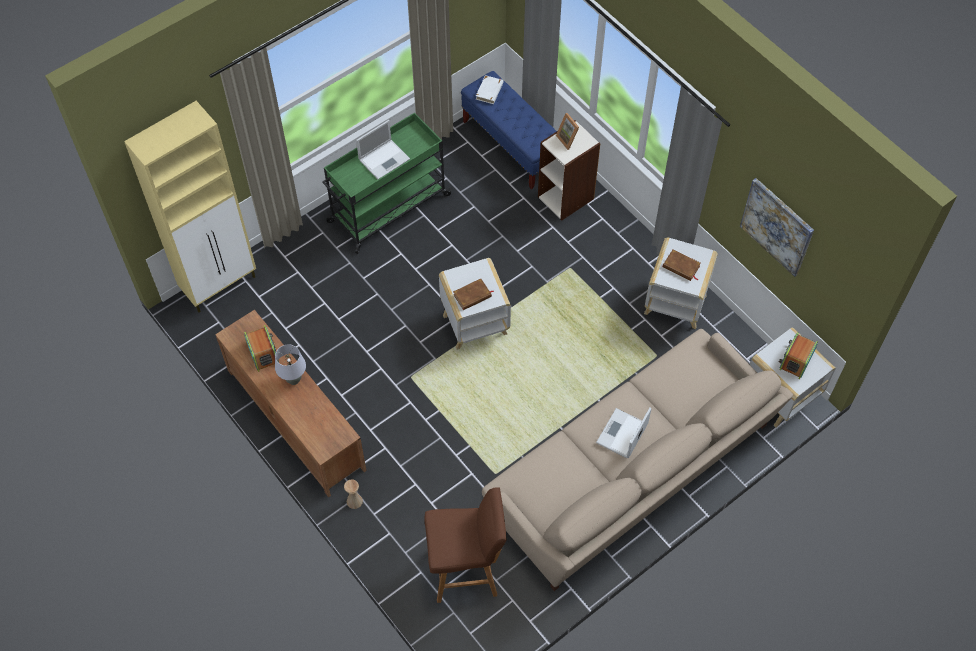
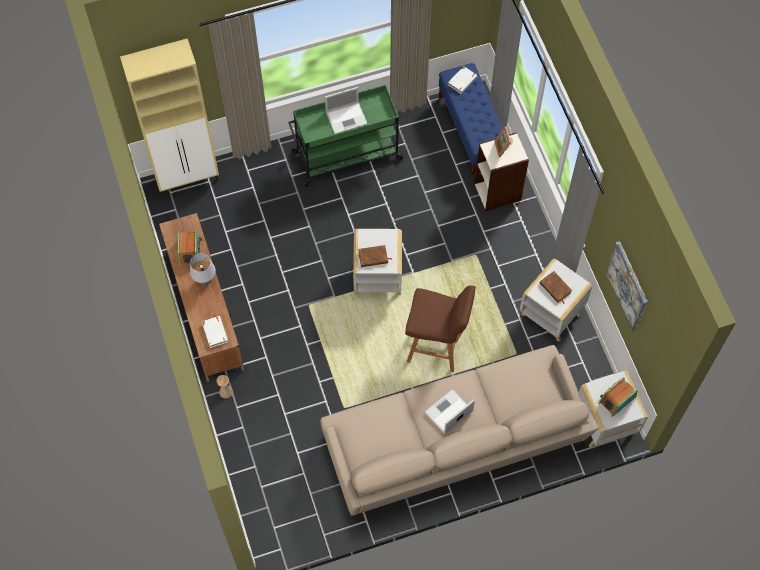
camera: 20 degrees right, 5 degrees up
(327, 431) = (215, 332): none -> white book
(466, 571) = (290, 478): brown stool -> brown stool (437, 346)

